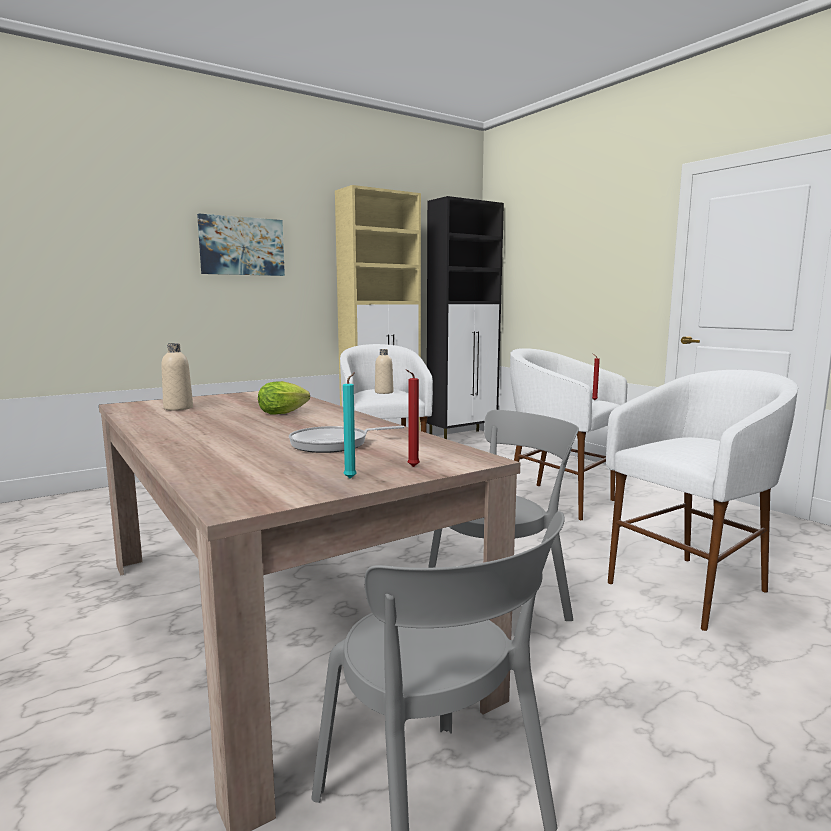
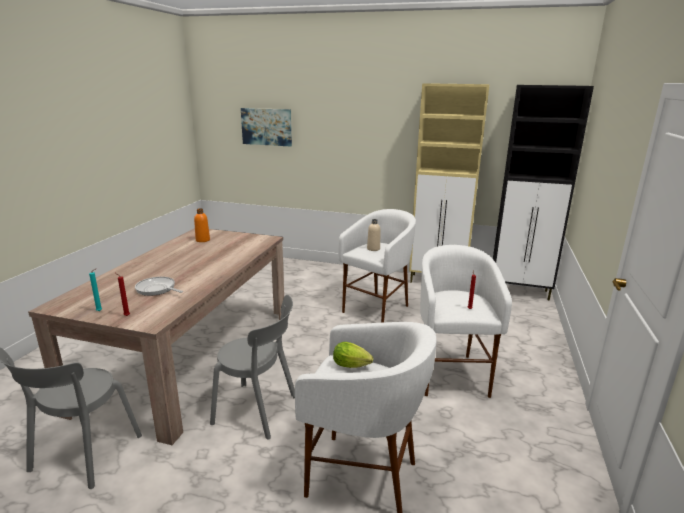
camera: 50 degrees right, 10 degrees up
(178, 408) = (202, 240): beige bottle -> orange bottle
(242, 246) = (353, 126): picture -> picture (266, 127)
(285, 413) = (215, 259): lettuce -> lettuce (353, 366)

